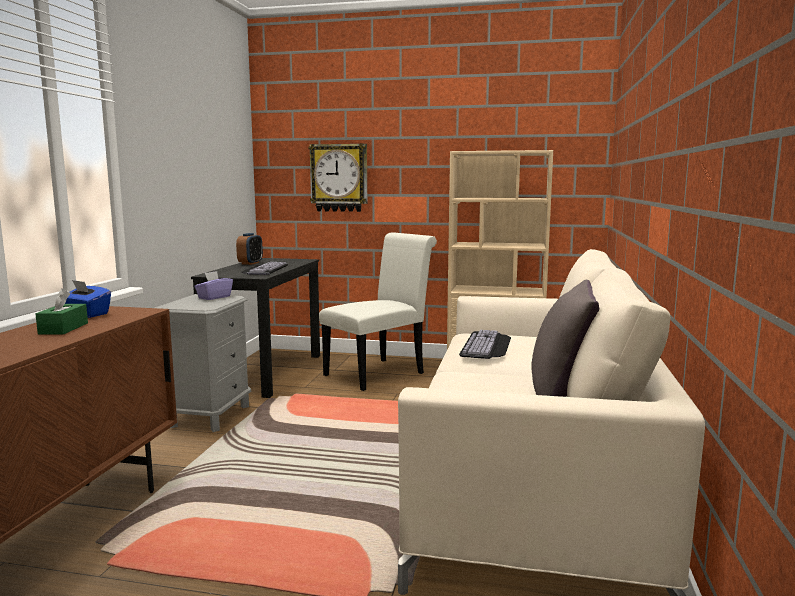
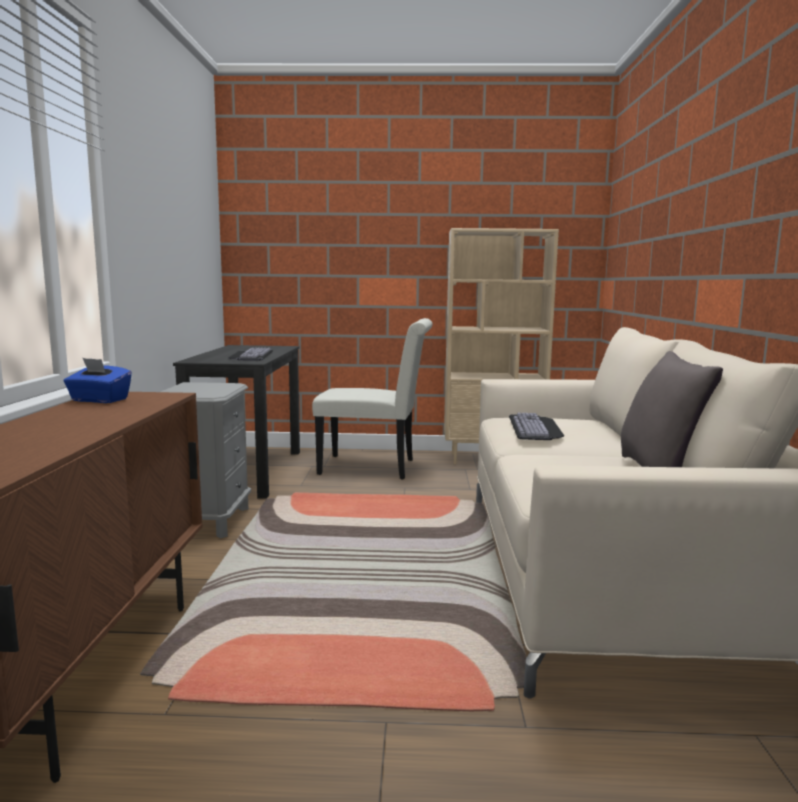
camera: 10 degrees left, 0 degrees up
(63, 328) = (90, 415): green tissue box -> none
(214, 297) = (210, 385): purple tissue box -> none
(250, 263) = (227, 350): alarm clock -> none
(339, 178) = (320, 257): wall clock -> none
(379, 373) = (374, 467): white chair -> white chair turned 60 degrees clockwise

